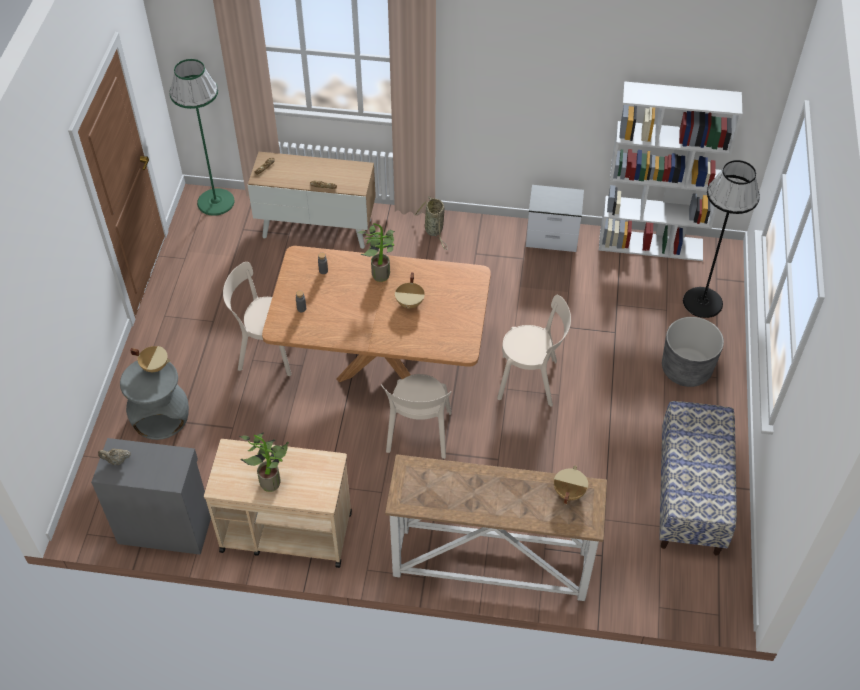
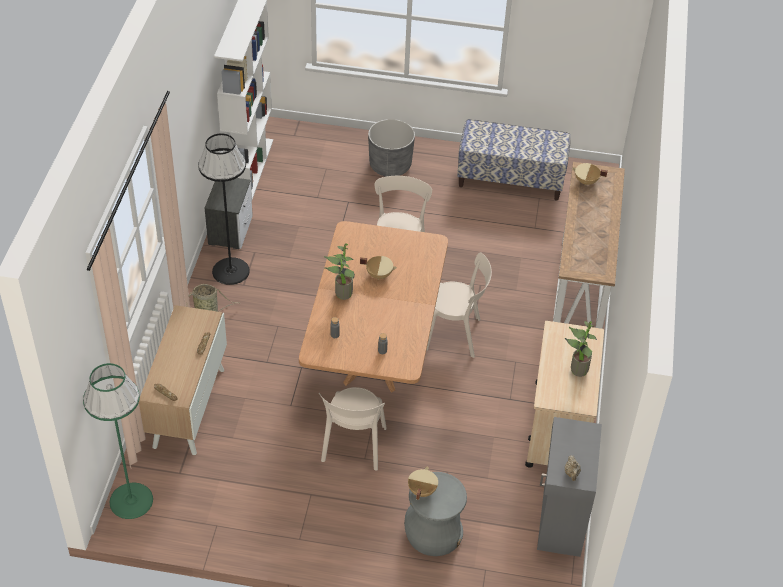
camera: 90 degrees left, 5 degrees down
(702, 302) = (319, 146): black floor lamp -> black floor lamp (230, 271)

